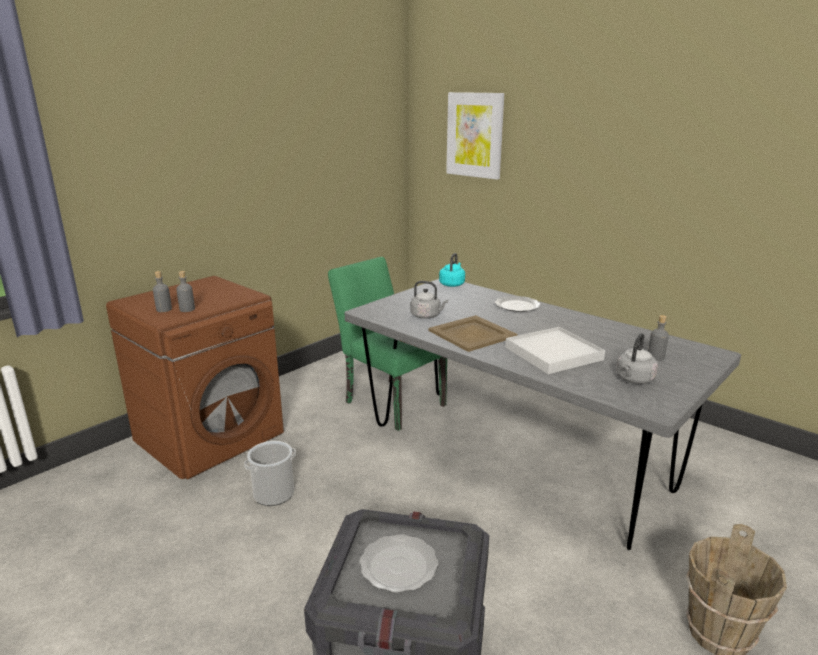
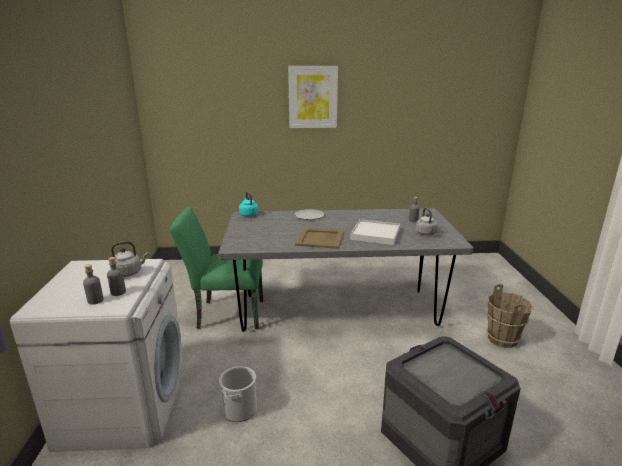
camera: 45 degrees left, 0 degrees up
(213, 436) = (127, 404): brown washing machine -> white washing machine
(398, 566) = (450, 374): plate -> none
(427, 316) = (276, 237): grey kettle -> grey kettle (129, 273)
(474, 135) = (206, 105): picture -> picture (313, 97)

